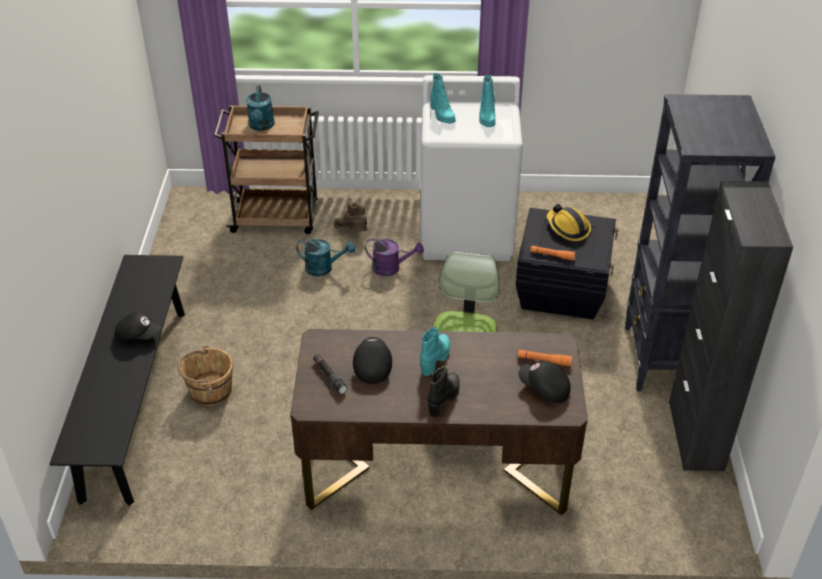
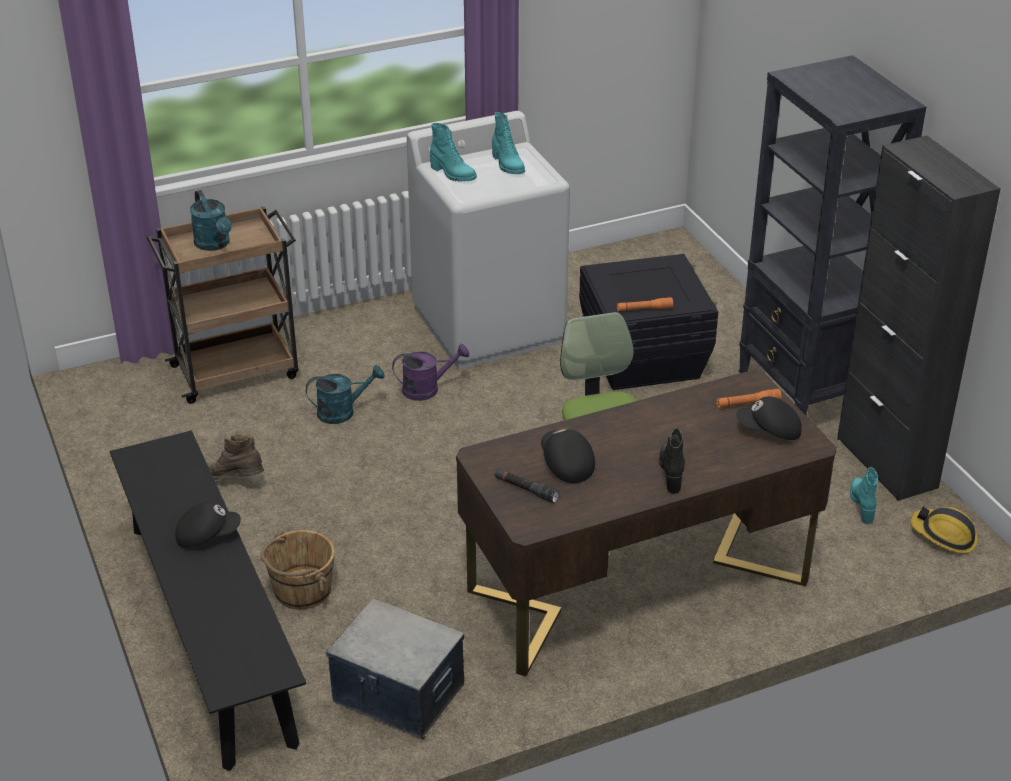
camera: 25 degrees left, 5 degrees down
(219, 490) = (398, 694): none -> storage box
(352, 232) = (348, 362): brown boot -> brown boot (236, 481)
(436, 358) = (630, 436): turquoise boot -> turquoise boot (863, 505)
(567, 228) = (639, 276): hard hat -> hard hat (944, 536)

